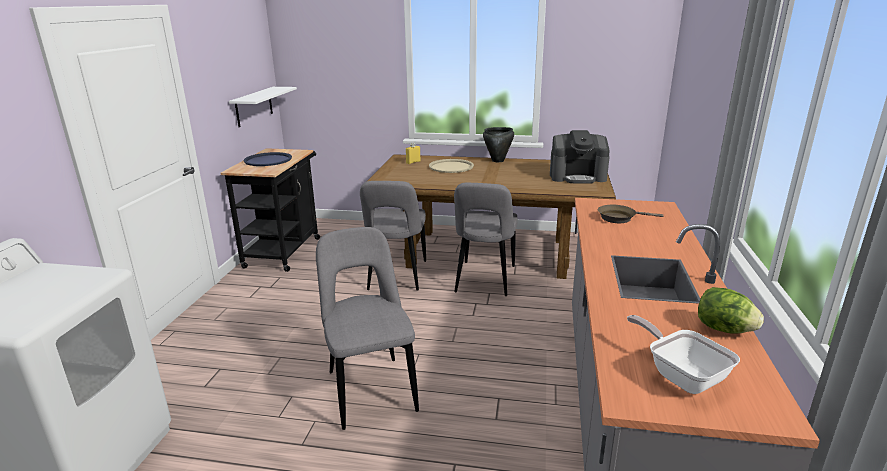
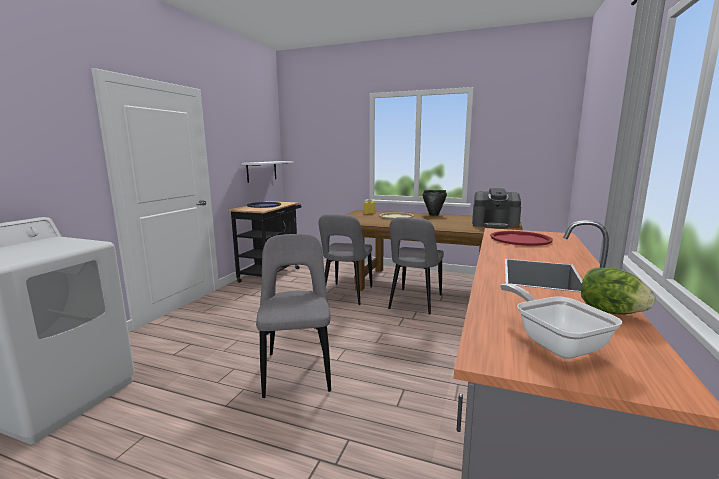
camera: 10 degrees right, 10 degrees down
(619, 218) = (520, 239): brown frying pan -> red tray

